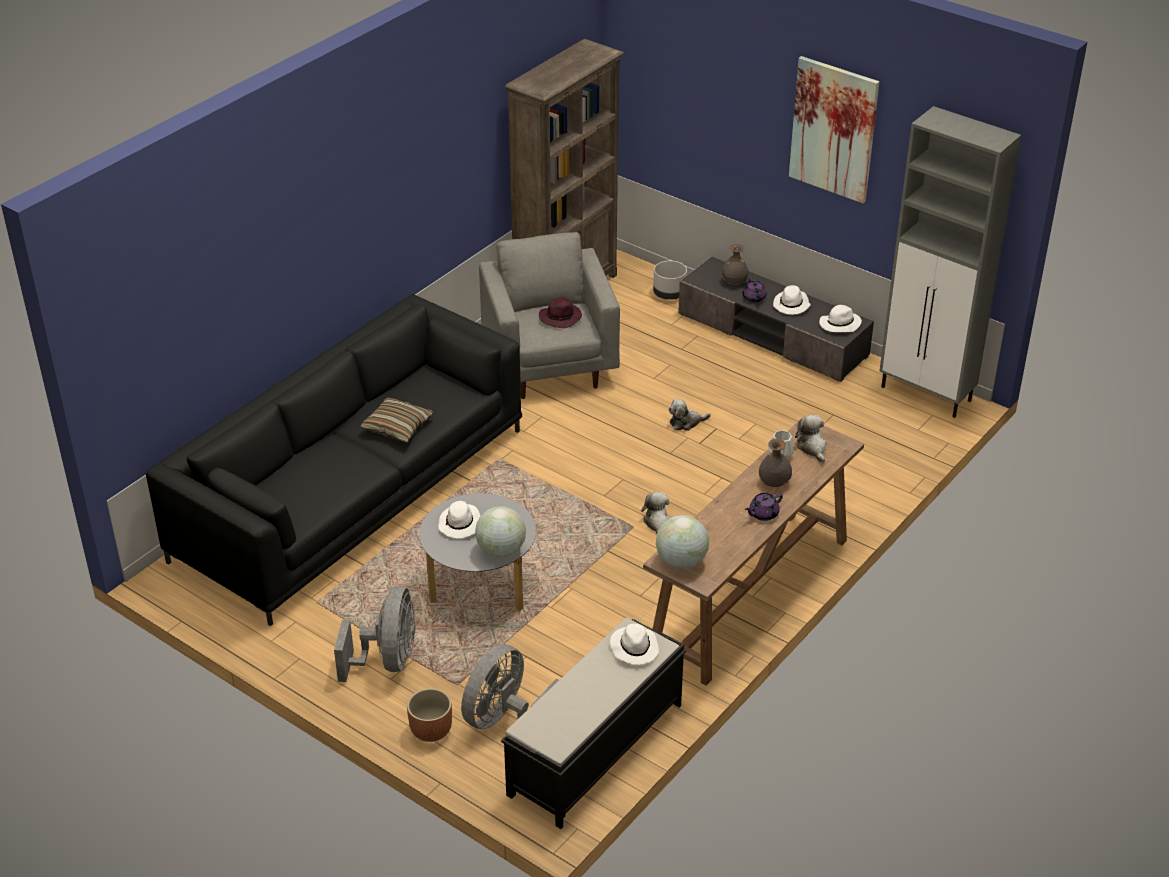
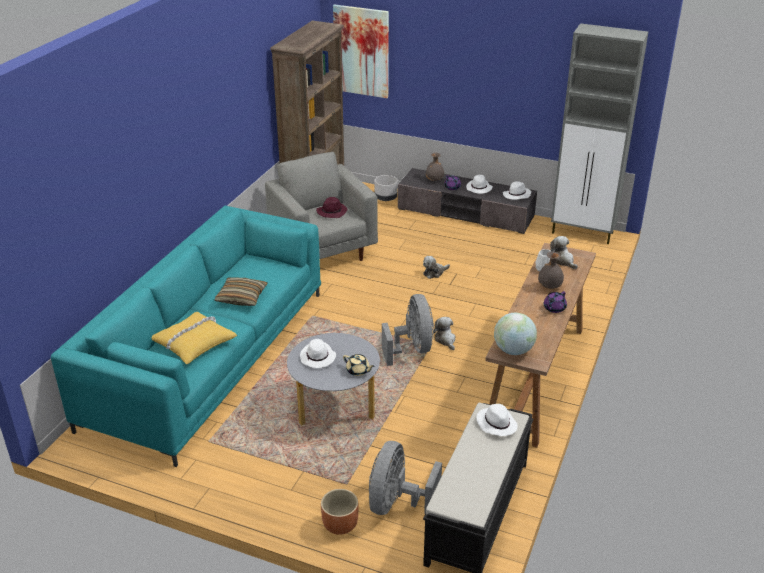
camera: 15 degrees left, 5 degrees down
(319, 479) = (193, 343): none -> yellow pillow
(351, 494) = (209, 357): black sofa -> turquoise sofa
(387, 660) = (283, 476): grey fan -> grey fan (412, 349)
(501, 550) = (358, 371): globe -> beige teapot
(833, 129) = (502, 57): picture -> picture (361, 51)

